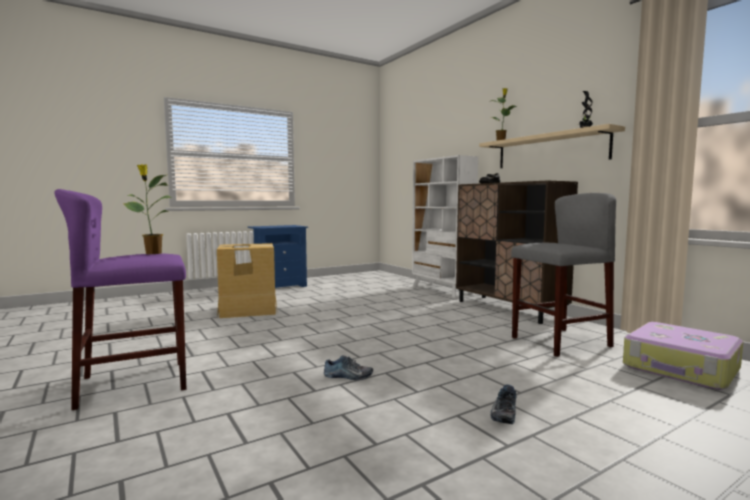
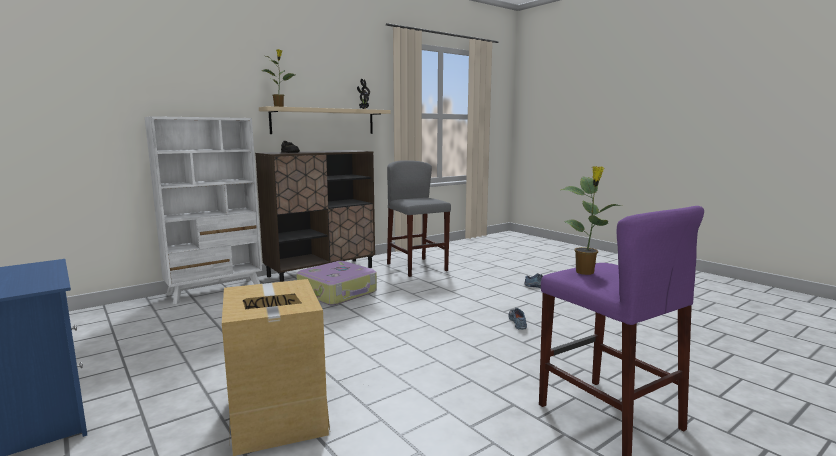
camera: 95 degrees left, 5 degrees up
(681, 368) = (456, 253): suitcase -> suitcase (338, 292)

